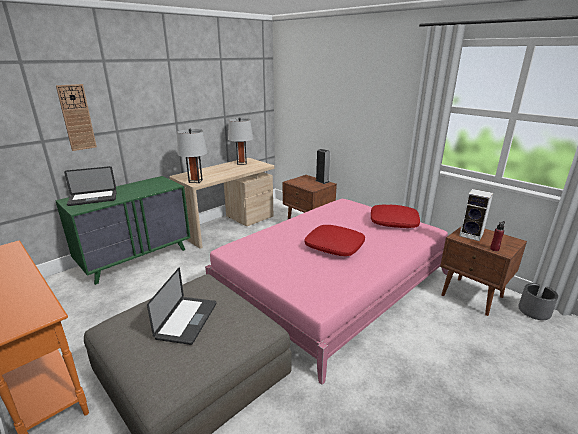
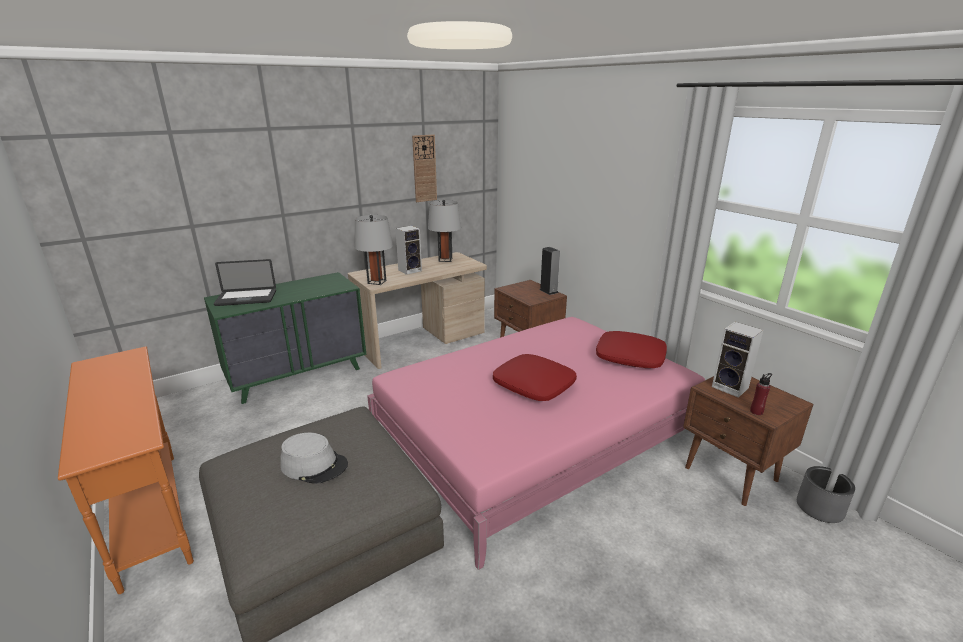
camera: 10 degrees right, 0 degrees up
(77, 117) = (233, 198): wall clock -> wall clock (424, 168)
(187, 320) = (314, 465): laptop -> grey hat
(218, 171) = (410, 270): none -> speaker

